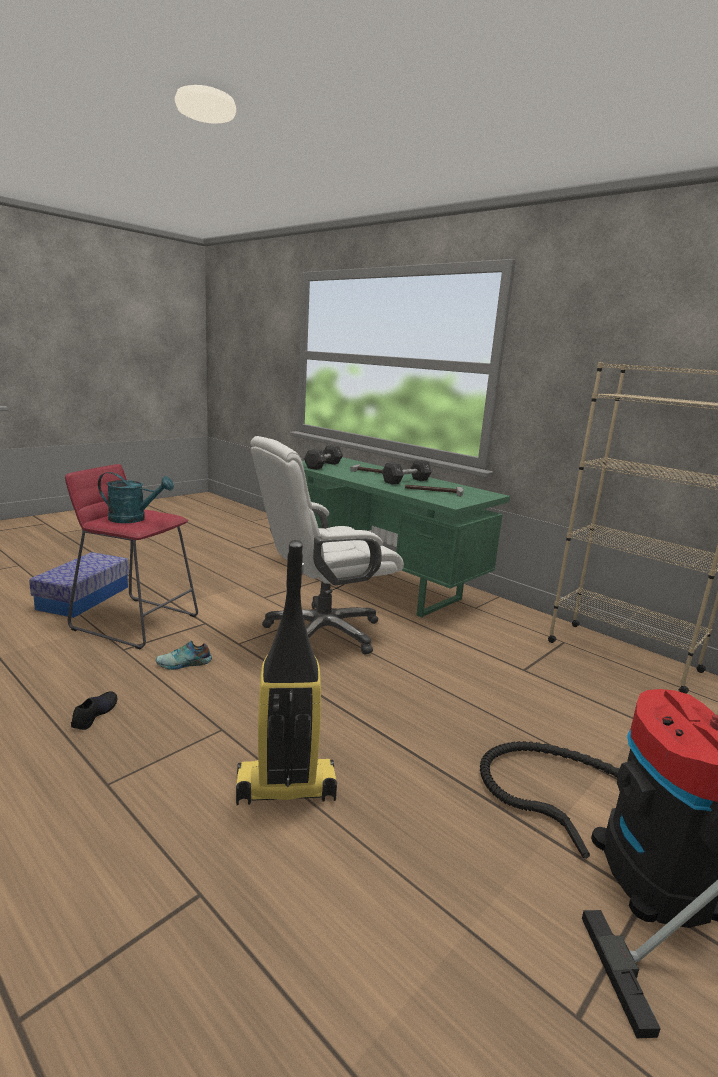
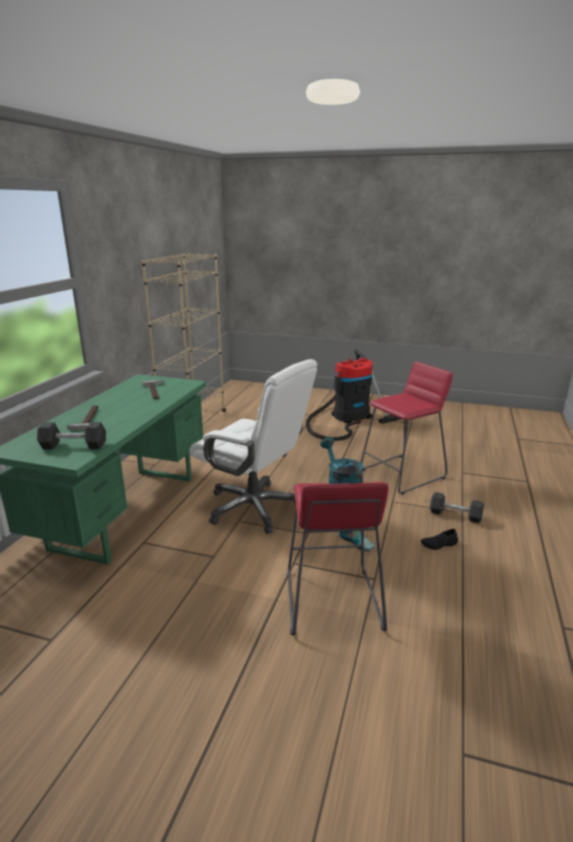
camera: 115 degrees left, 5 degrees up
(84, 598) = (325, 679): storage box -> none
(285, 788) = (402, 474): vacuum cleaner -> red stool
(406, 481) = (121, 403): black dumbbell -> black dumbbell (455, 515)

